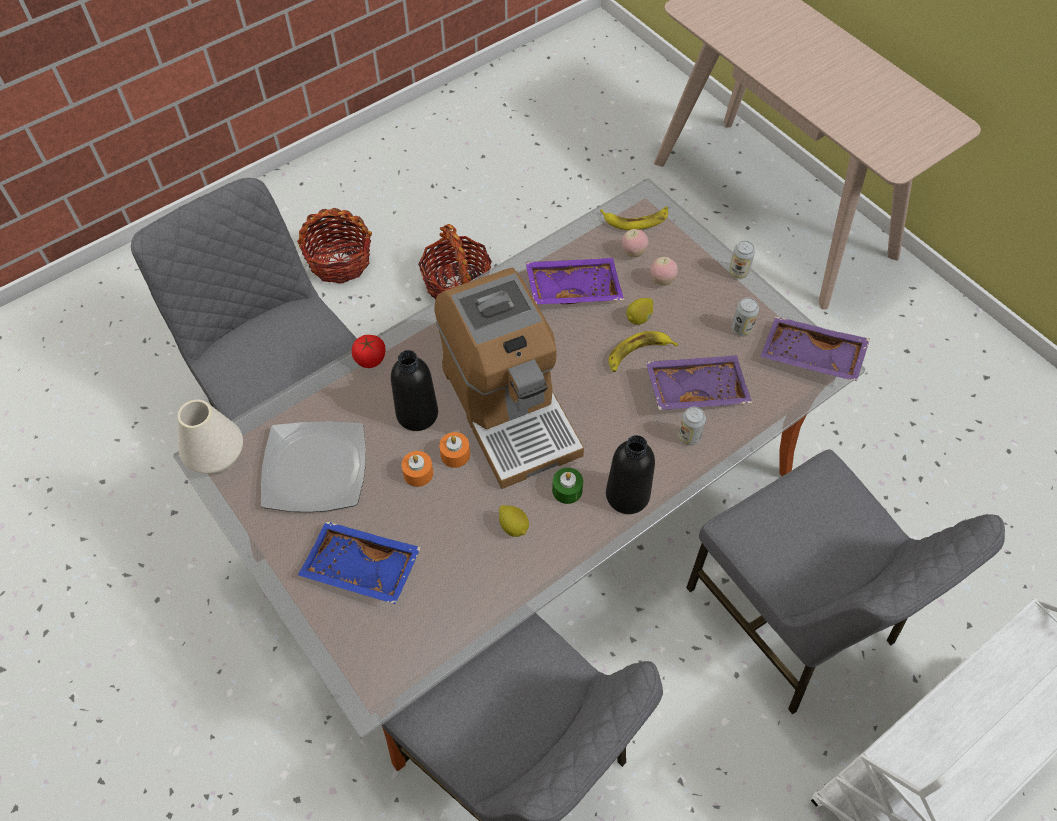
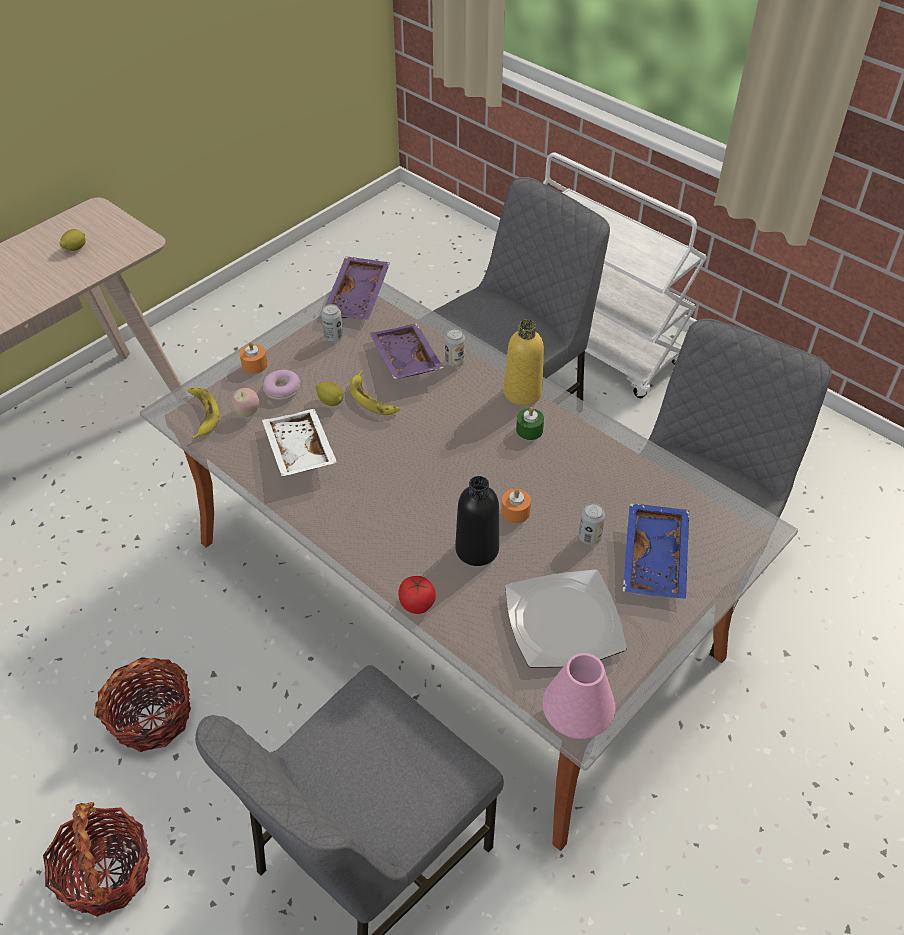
camera: 100 degrees left, 10 degrees down
(217, 456) = (576, 718): white vase -> pink vase
(418, 473) = (543, 536): orange candle -> orange candle (254, 365)
(509, 409) = (454, 480): coffee machine -> none
(514, 526) = (576, 460): lemon -> lemon (75, 248)
(573, 288) = (298, 451): purple tray -> white tray
(627, 495) = (522, 393): black bottle -> yellow bottle
(662, 280) = (282, 390): apple -> donut
(738, 272) = (267, 341): can -> can (589, 537)

